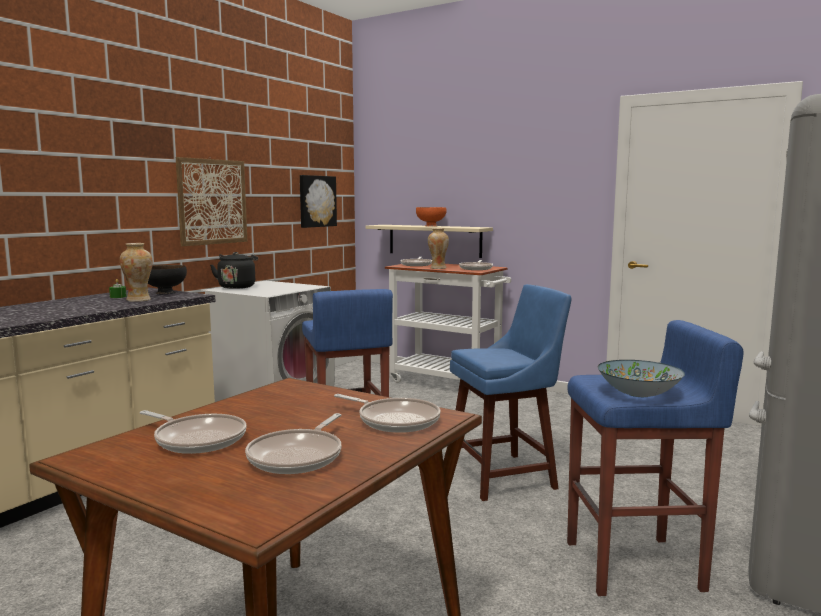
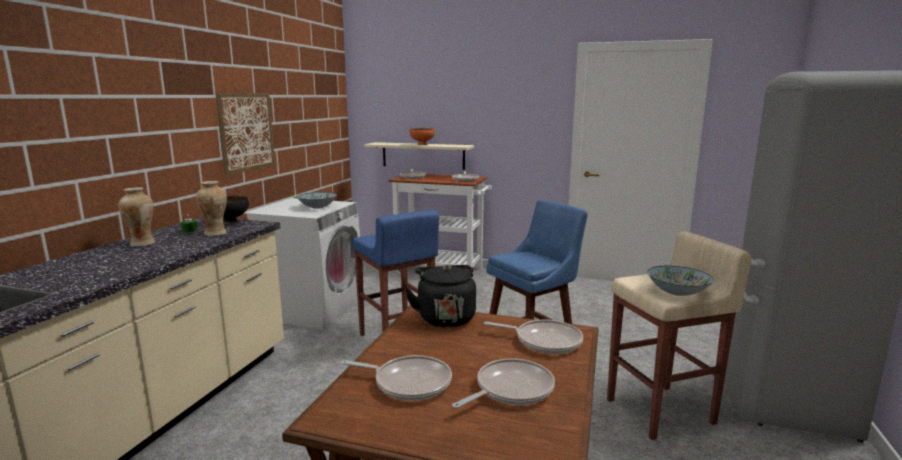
camera: 15 degrees left, 5 degrees up
(237, 287) = (274, 207): black kettle -> black kettle (445, 317)
(282, 288) = (317, 207): none -> bowl
(298, 456) = (510, 389): frying pan -> frying pan turned 135 degrees counterclockwise
(316, 201) = (322, 124): picture -> none
(438, 268) = (435, 180): vase -> vase (142, 243)
(636, 566) = (662, 411): blue stool -> beige stool

